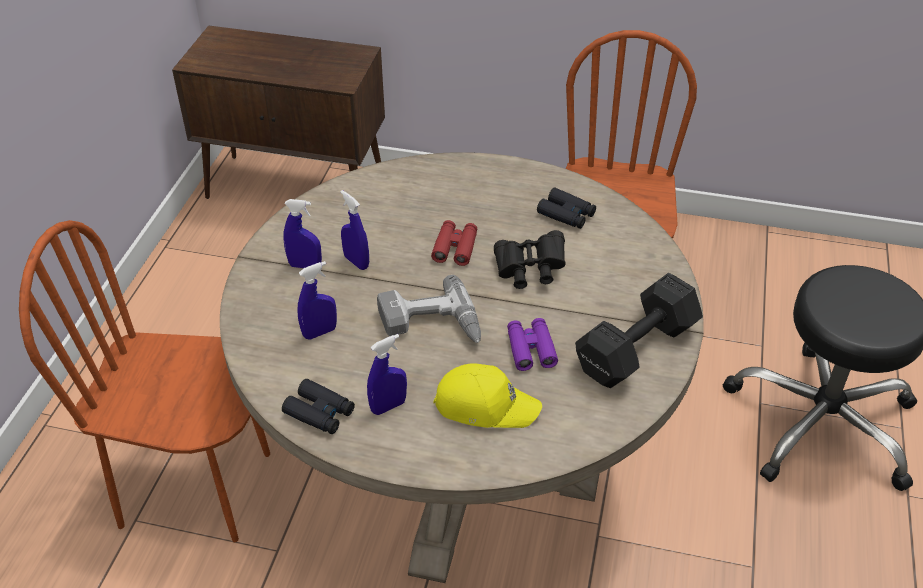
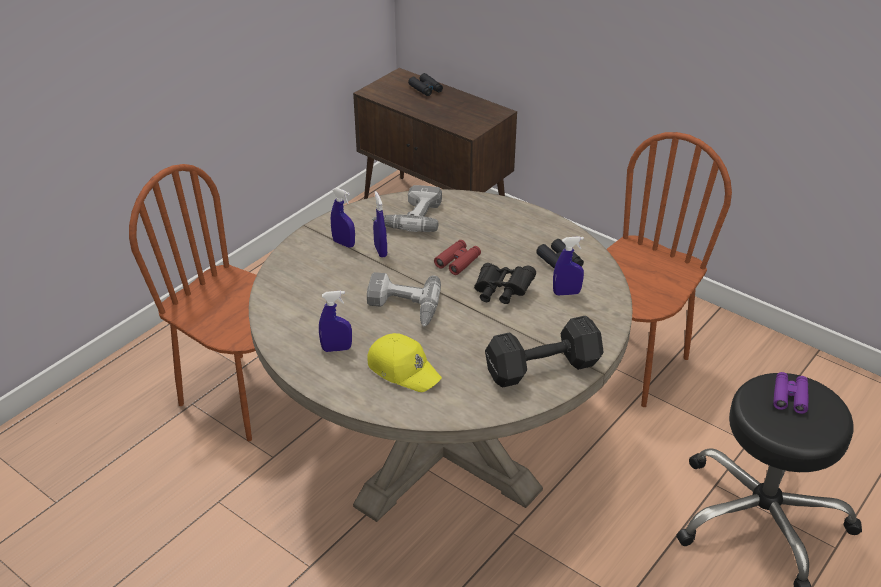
camera: 25 degrees right, 5 degrees down
(319, 332) = (324, 289): blue spray bottle -> blue spray bottle (566, 293)
(319, 412) = (289, 338): black binoculars -> black binoculars (426, 89)
(361, 207) = (409, 216): none -> power drill
(531, 349) = (463, 344): purple binoculars -> purple binoculars (789, 396)

